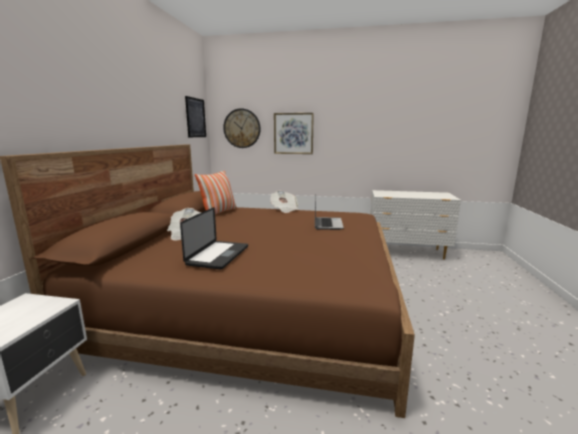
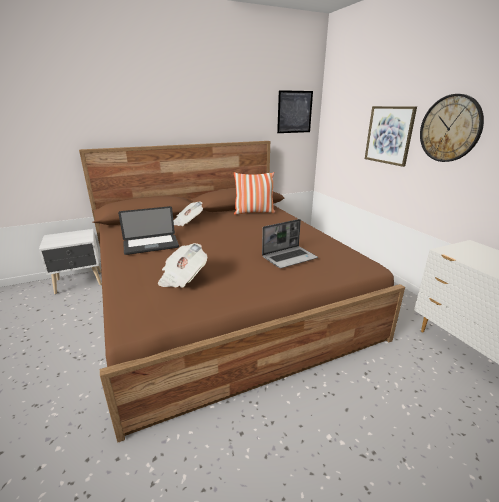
camera: 55 degrees right, 10 degrees up
(242, 128) = (343, 124): wall clock -> wall clock (450, 128)
(284, 209) = (308, 227): newspaper -> newspaper (182, 277)

